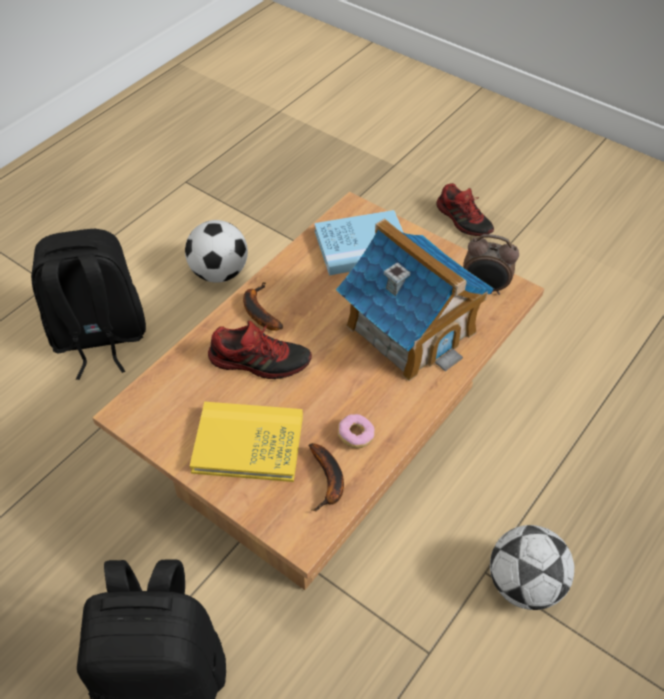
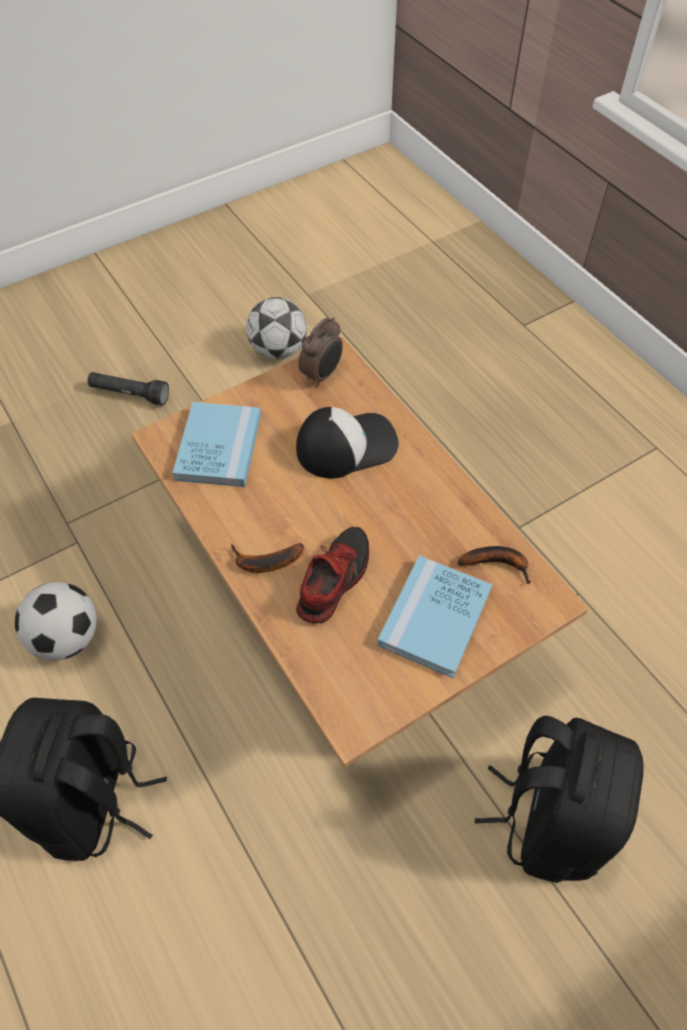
camera: 70 degrees left, 5 degrees up
(248, 444) = (434, 617): yellow book -> blue book
(356, 436) = (455, 527): donut -> none
(410, 328) = (346, 445): toy house -> cap
(464, 220) = (129, 394): shoe -> black flashlight
(524, 584) = (537, 505): football -> football (278, 350)

